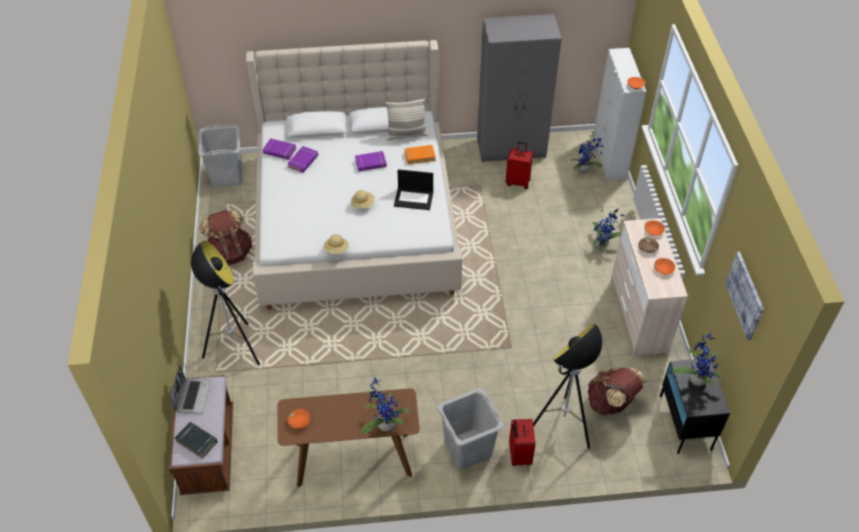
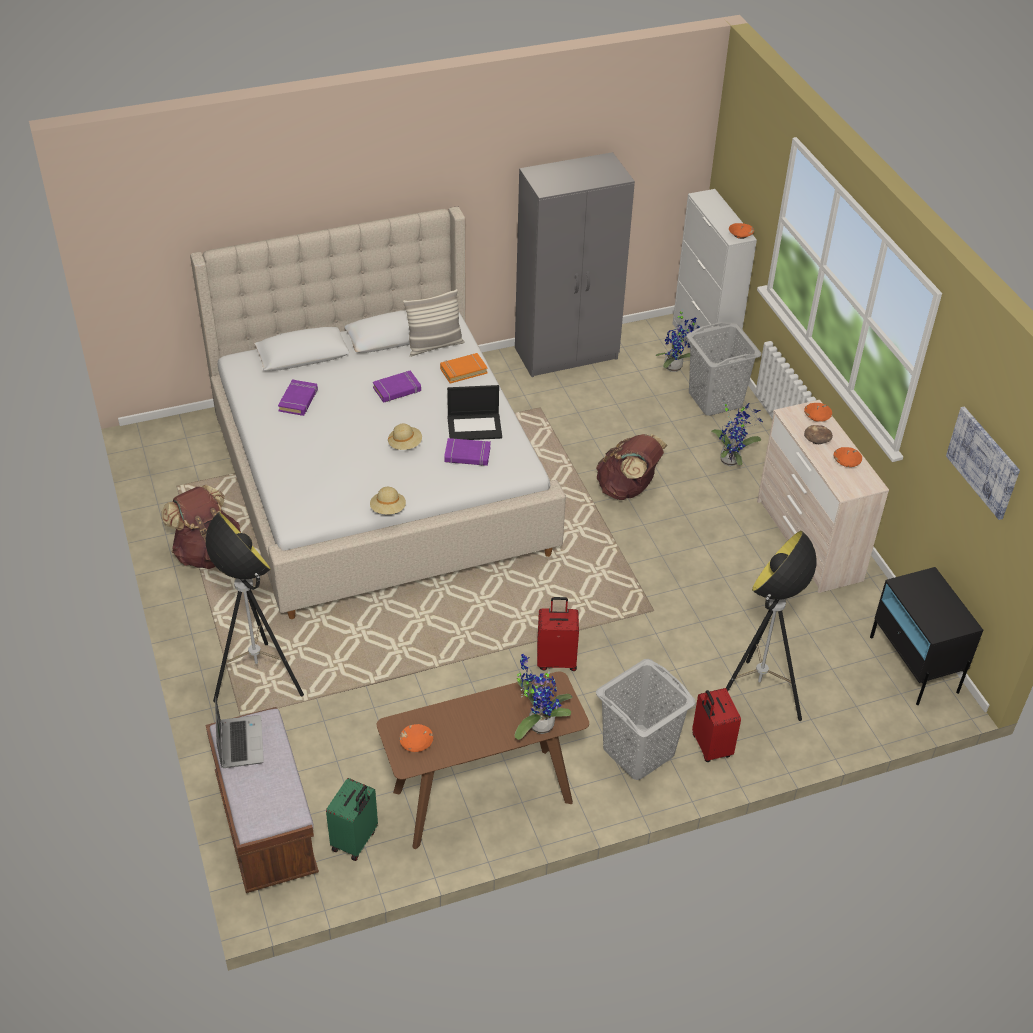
camera: 15 degrees left, 5 degrees down
(197, 441) = (268, 802): black book -> none
(227, 177) = (167, 449): grey laundry basket -> grey laundry basket (715, 400)
(261, 473) = (355, 840): none -> green suitcase
(279, 151) = (258, 392): purple book -> purple book (467, 455)
(518, 182) = (590, 396): red suitcase -> red suitcase (556, 660)
(611, 403) = (810, 657): brown backpack -> brown backpack (627, 489)
(696, 378) = (926, 595): potted plant -> none

